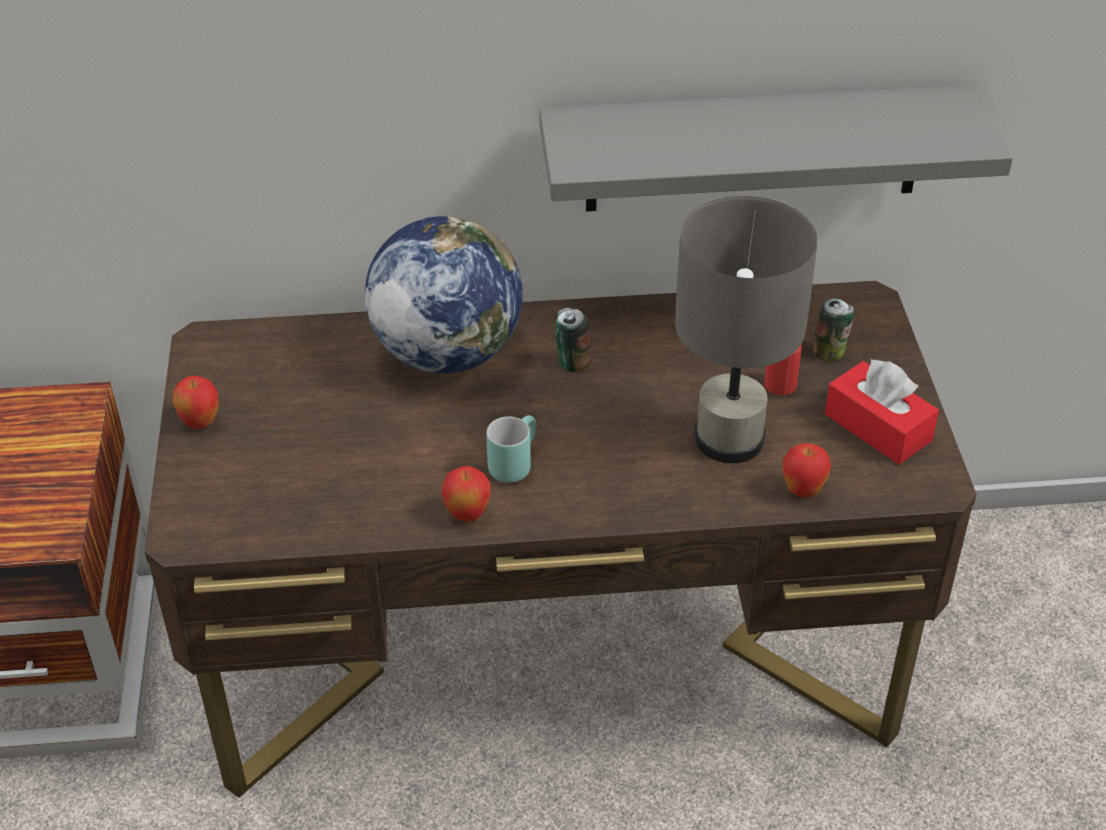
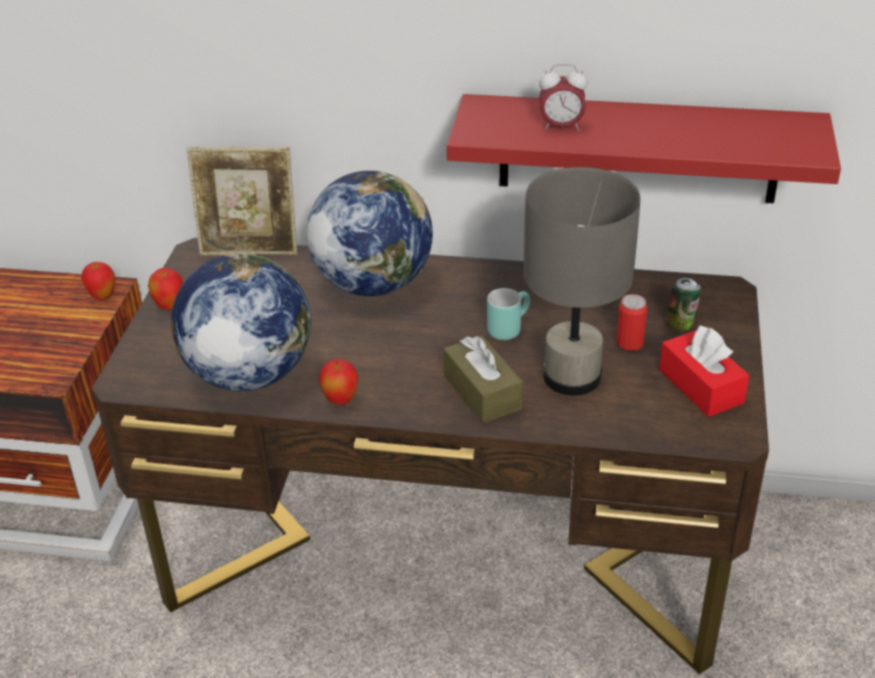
camera: 15 degrees right, 5 degrees down
(274, 332) = (250, 252): none -> picture frame
(340, 499) = (248, 375): none -> globe
(512, 463) = (391, 368): turquoise mug -> turquoise mug (507, 327)
(571, 362) = (467, 303): can -> none
(632, 476) = (482, 392): none -> brown tissue box
(678, 141) = (561, 127): none -> alarm clock
(754, 149) = (638, 149): grey shelf -> red shelf
(802, 491) = (618, 424): apple -> apple (102, 296)

